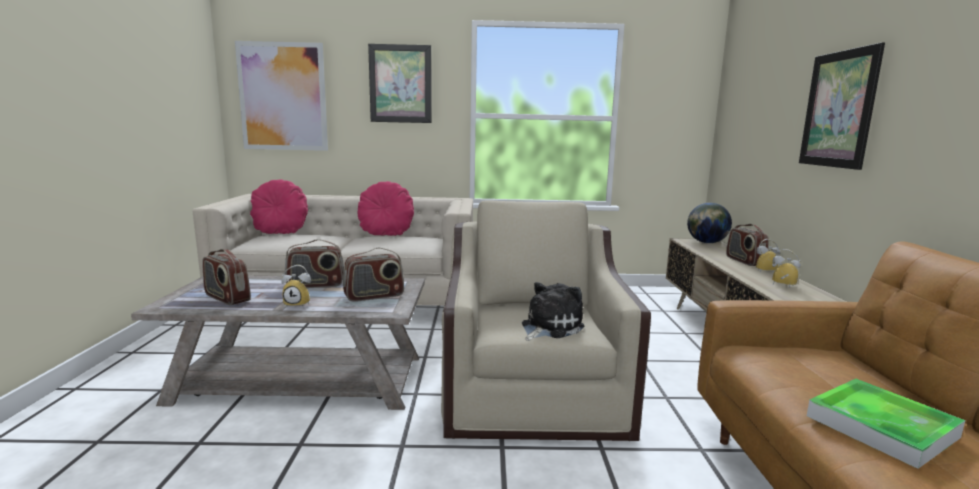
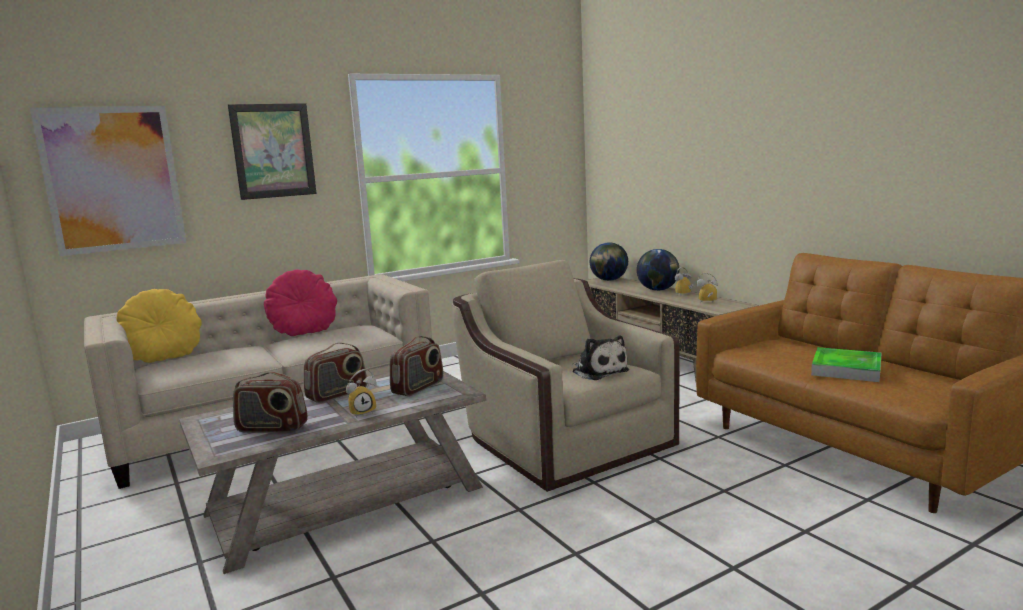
camera: 30 degrees left, 0 degrees up
(280, 233) = (164, 358): pink pillow -> yellow pillow
(549, 327) = (598, 371): plush toy -> plush toy turned 135 degrees clockwise
(744, 261) = (658, 290): radio -> globe
(838, 109) = (720, 157): picture -> none

